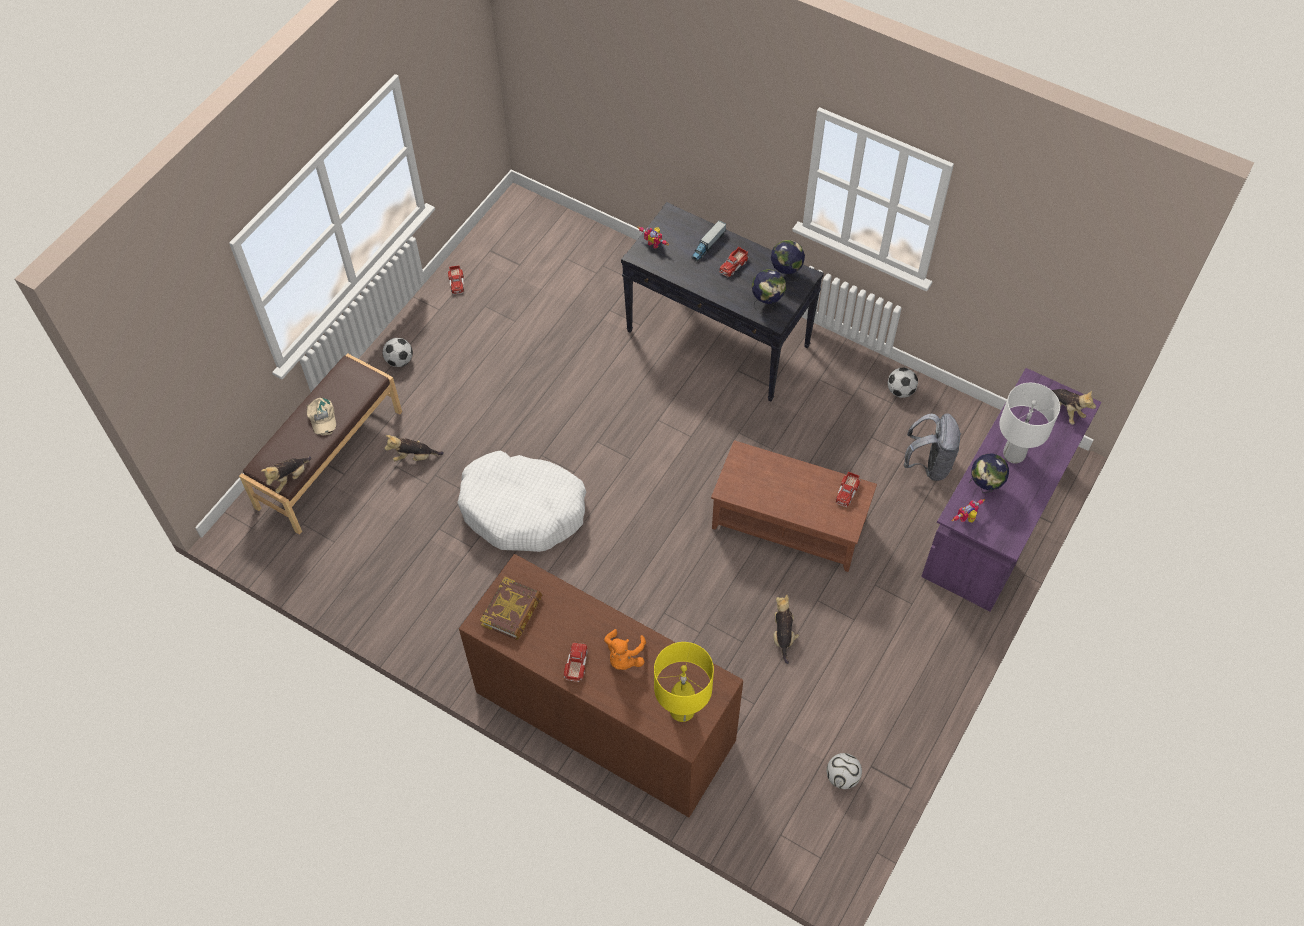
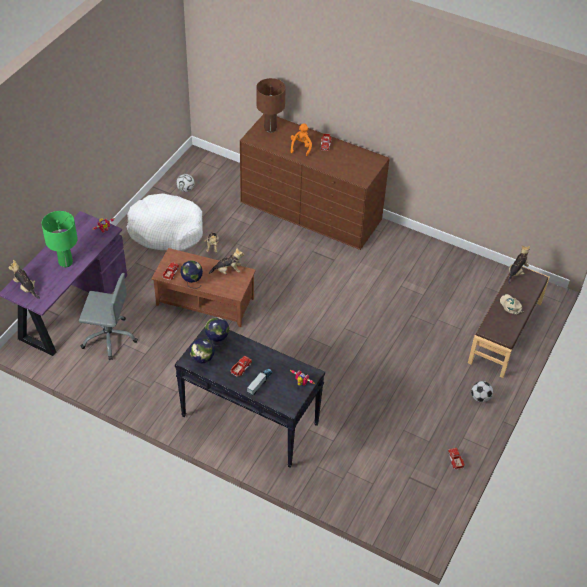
camera: 175 degrees right, 10 degrees down
(414, 457) = (450, 335): plush toy -> plush toy (227, 271)
(512, 611) = (362, 164): book -> none
(523, 509) = (373, 306): white dog bed -> white dog bed (166, 230)
(682, 710) = (270, 129): yellow table lamp -> brown table lamp
(900, 391) = (119, 385): football -> none
(929, 464) = (109, 337): grey backpack -> grey office chair
(984, 486) = (89, 245): globe -> globe (192, 283)
(1014, 455) = (65, 262): white table lamp -> green table lamp

